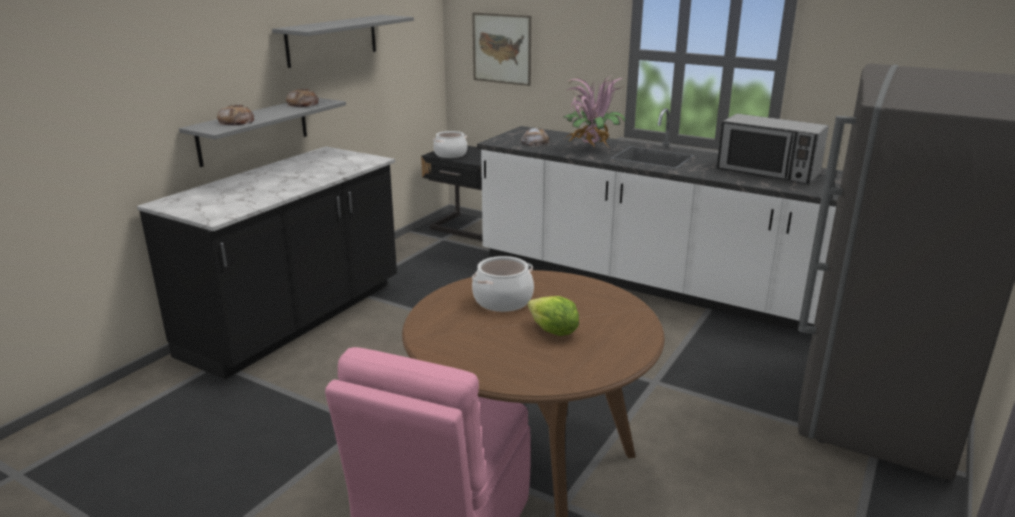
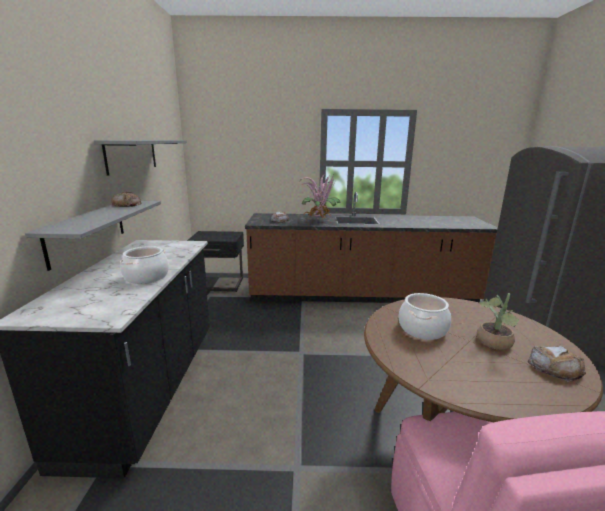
camera: 30 degrees left, 5 degrees down
(236, 121) = (85, 221): bread -> bread (555, 367)
(450, 154) = (206, 237): cooking pot -> cooking pot (146, 277)
(502, 48) = (231, 165): picture -> none
(553, 332) = (494, 344): lettuce -> potted plant
(659, 285) = (362, 295): white counter -> brown counter
(767, 172) = (422, 220): microwave -> none

